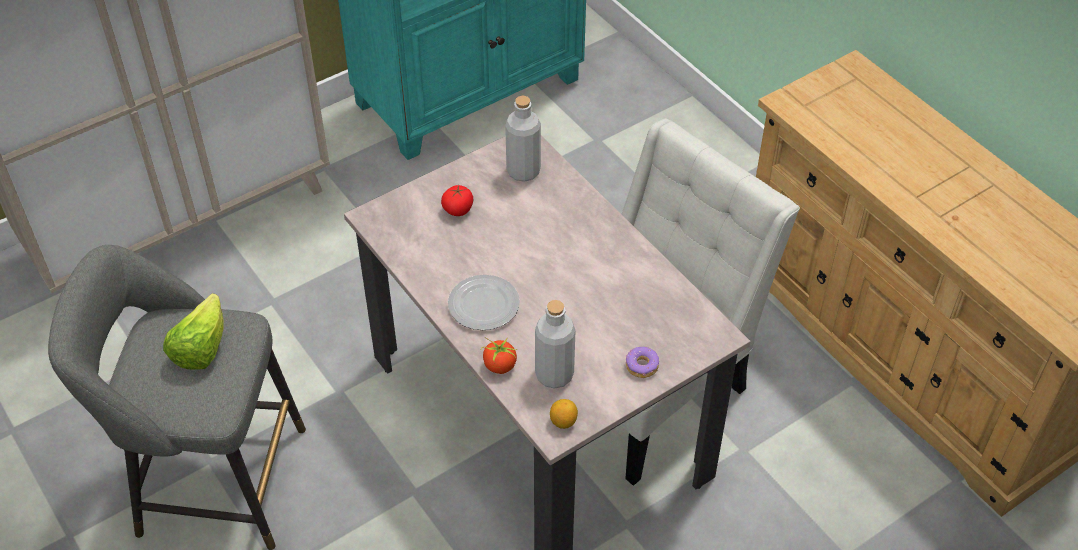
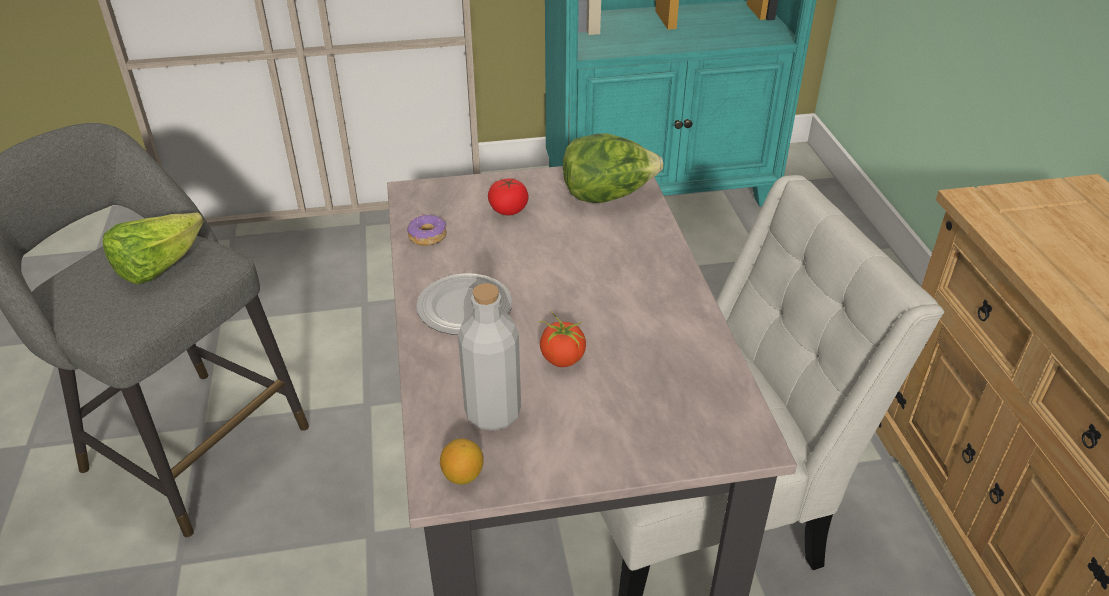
camera: 25 degrees right, 10 degrees down
(499, 366) = (432, 379): tomato -> tomato (562, 359)
(523, 171) = (607, 196): grey bottle -> lettuce
(642, 366) = (617, 443): donut -> donut (427, 236)

